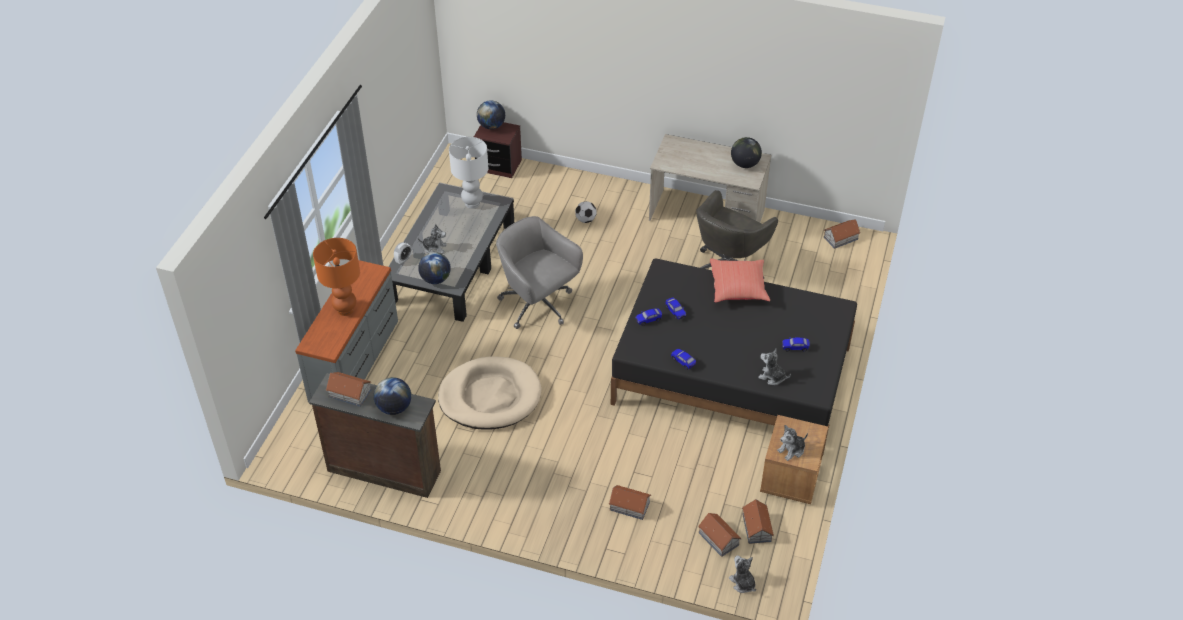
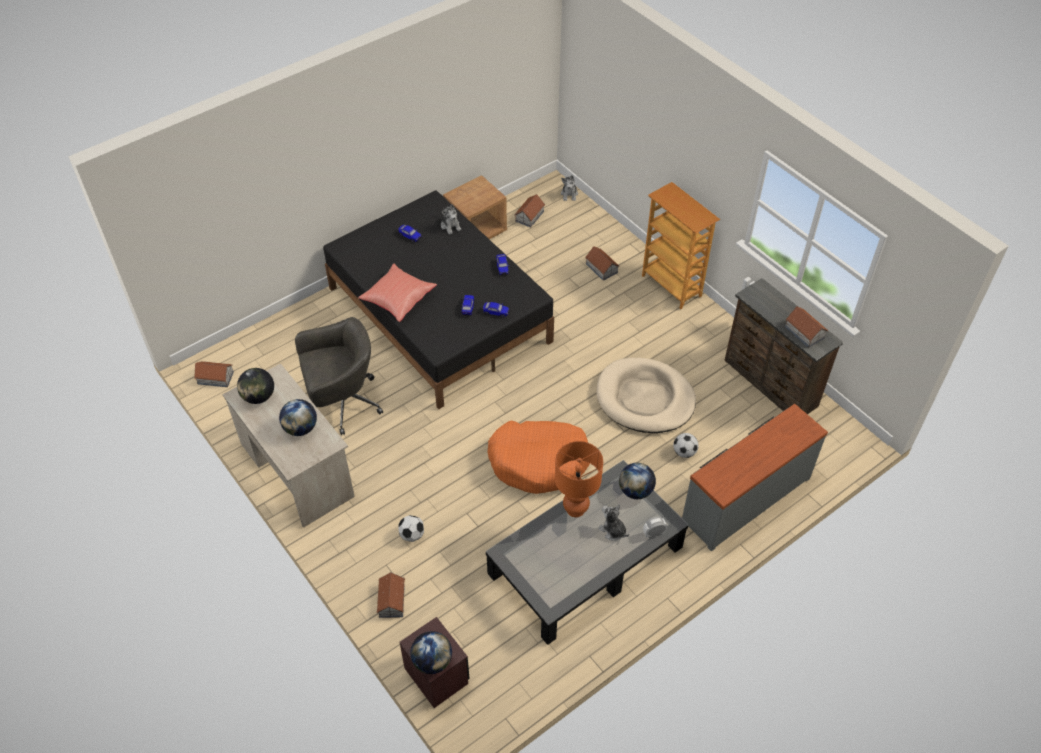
camera: 145 degrees left, 5 degrees up
(345, 309) = (760, 449): orange table lamp -> orange table lamp (575, 509)
(394, 408) = (773, 303): globe -> globe (301, 428)
(427, 370) = (684, 452): none -> football
(472, 203) = (533, 568): white table lamp -> none
(538, 306) = (539, 462): grey office chair -> orange dog bed
(543, 525) = (672, 286): none -> bookcase
(718, 538) = (560, 222): toy house -> toy house (391, 601)
(792, 450) = (483, 192): plush toy -> none

